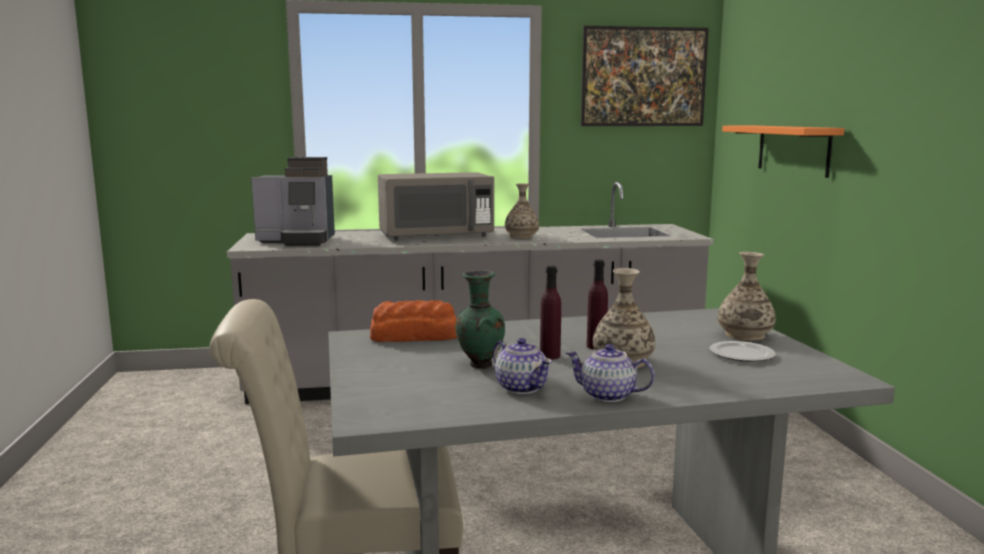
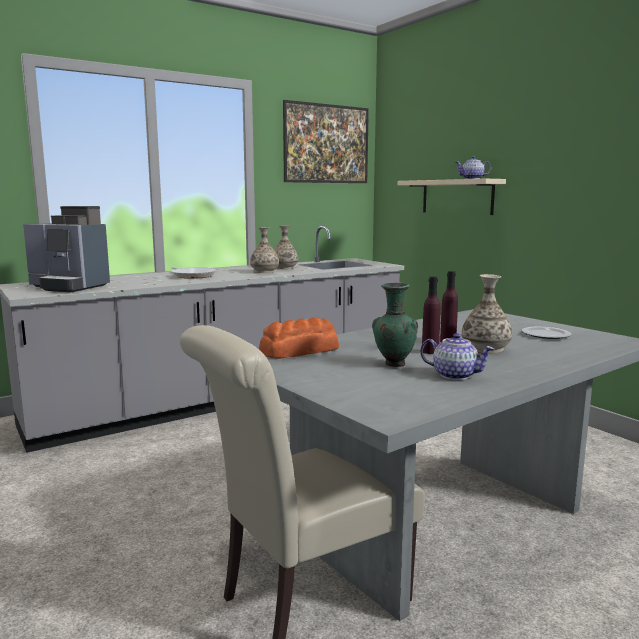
camera: 25 degrees left, 0 degrees up
(298, 241) = (69, 287): coffee machine -> coffee machine turned 45 degrees clockwise
(436, 236) = (193, 275): grey microwave -> frying pan
(608, 395) = (521, 371): teapot -> teapot (472, 179)
(745, 335) = (523, 323): vase -> vase (284, 268)
(793, 149) = (457, 197): orange shelf -> beige shelf

